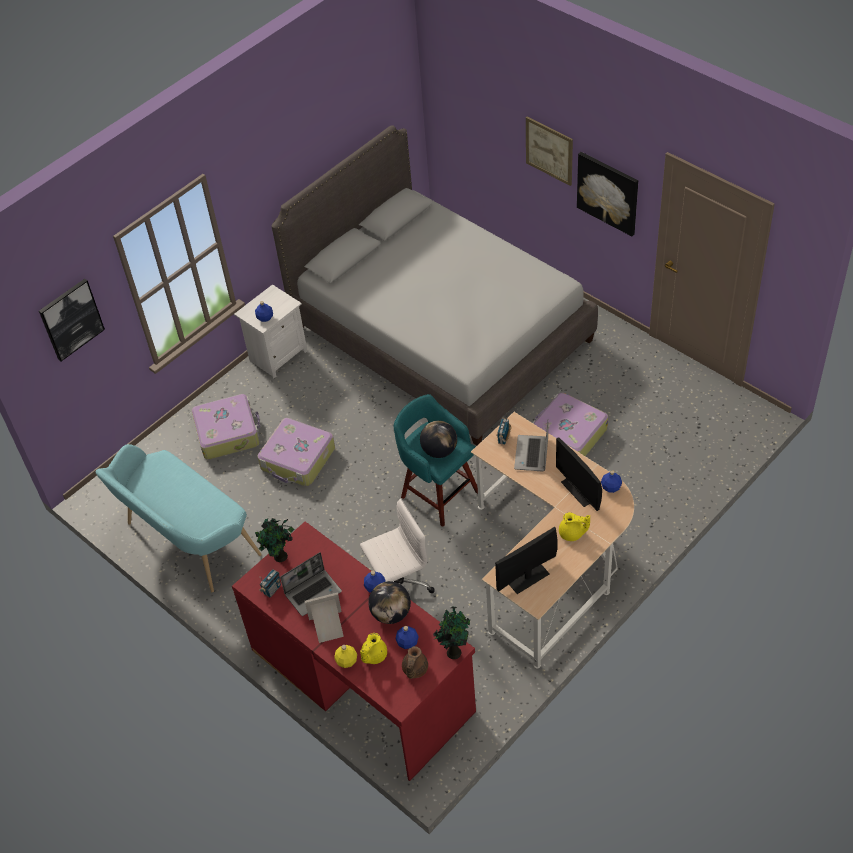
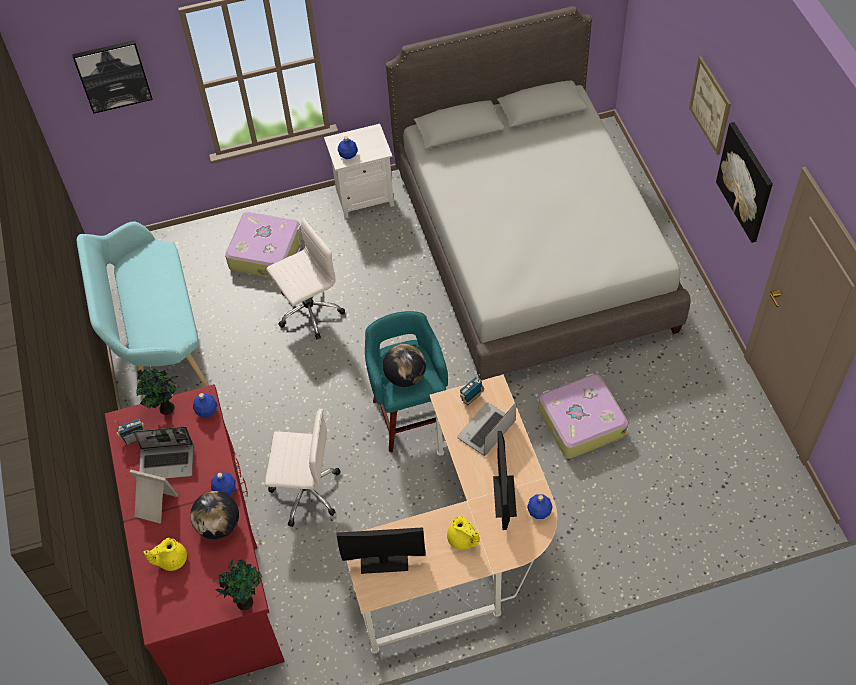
camera: 30 degrees right, 5 degrees up
(298, 459) = (308, 311): suitcase -> white office chair
(346, 661) = (144, 550): yellow bottle -> none
(407, 642) = (211, 565): blue bottle -> blue bottle (206, 411)
(414, 670) = (196, 597): brown teapot -> none

